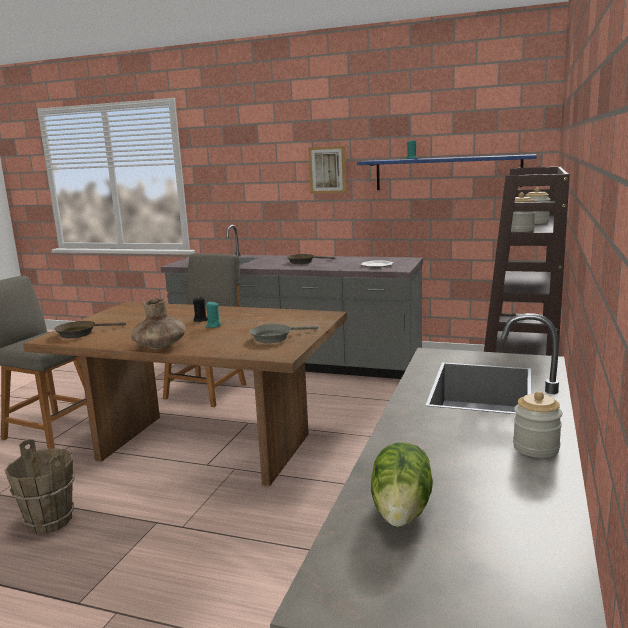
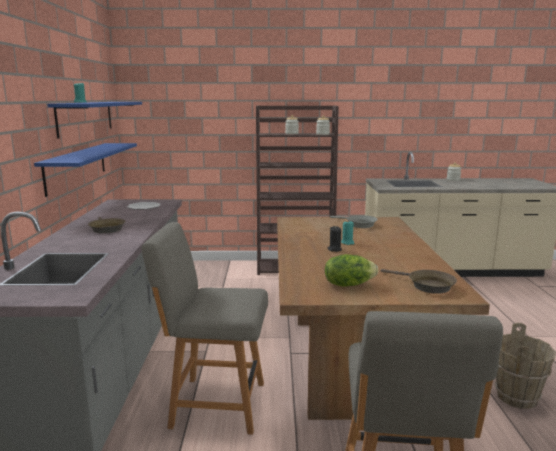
camera: 110 degrees left, 0 degrees up
(160, 346) = (415, 247): brown vase -> none
(327, 170) = (23, 115): picture -> none
(403, 510) = (509, 185): lettuce -> lettuce (348, 284)
(411, 219) = (77, 166): none -> blue shelf

